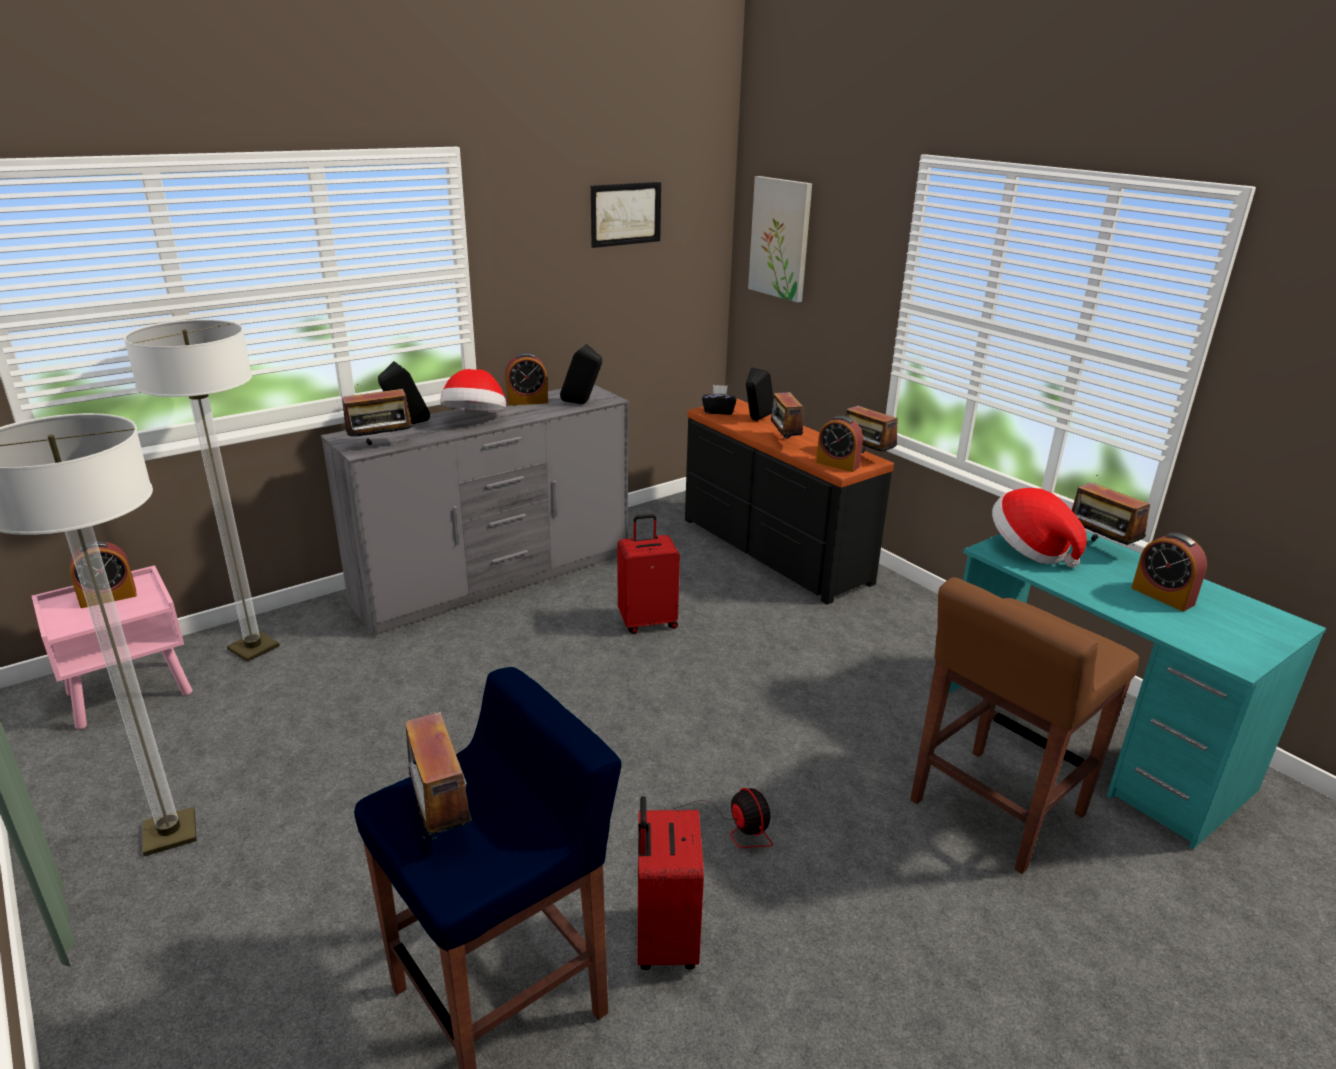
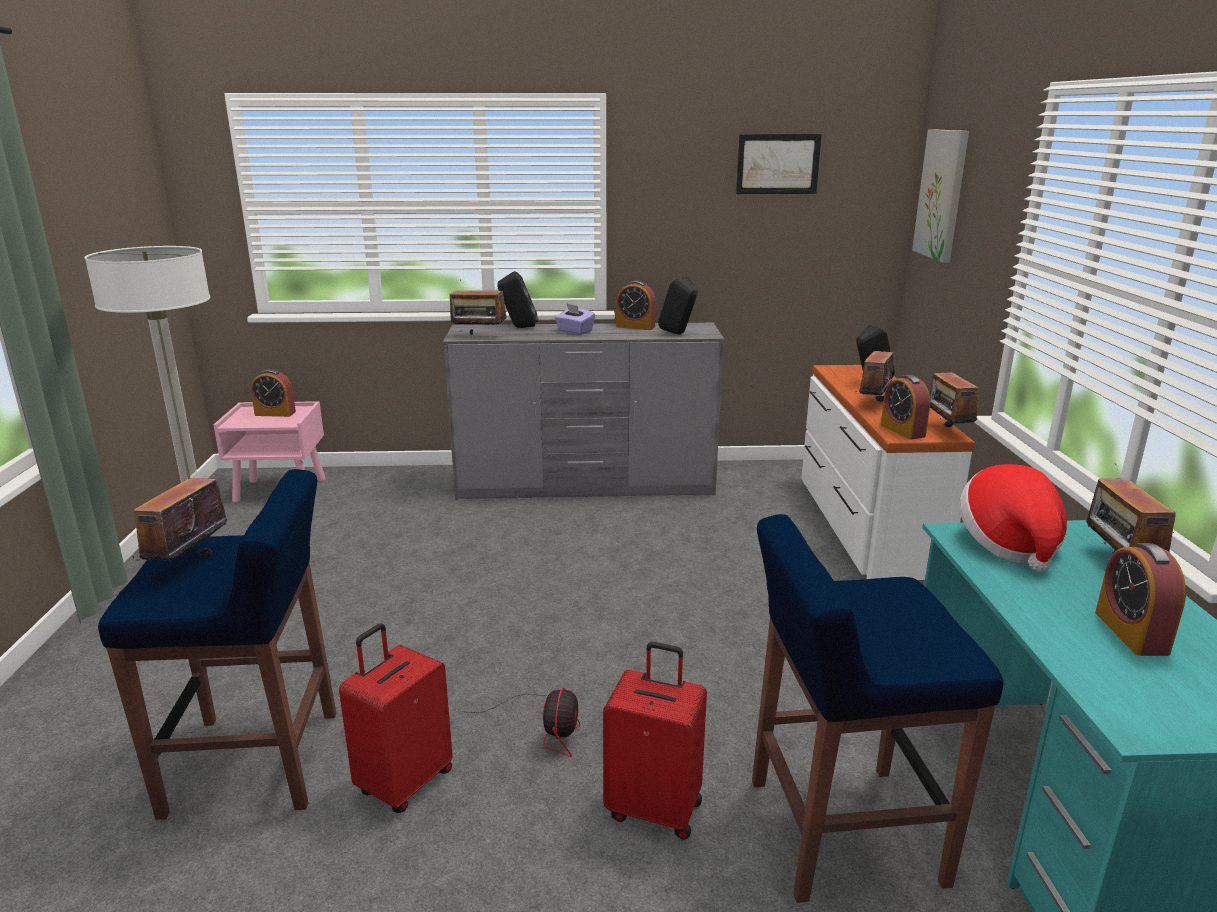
camera: 35 degrees right, 5 degrees down
(253, 648) = (375, 485): floor lamp -> none
(475, 419) = (574, 331): hat -> purple tissue box
(647, 622) = (672, 550): red suitcase -> red suitcase (655, 808)
(718, 411) = (842, 371): black tissue box -> none
(772, 551) = (864, 527): black dresser -> white dresser
(994, 809) = (840, 831): brown stool -> blue stool

